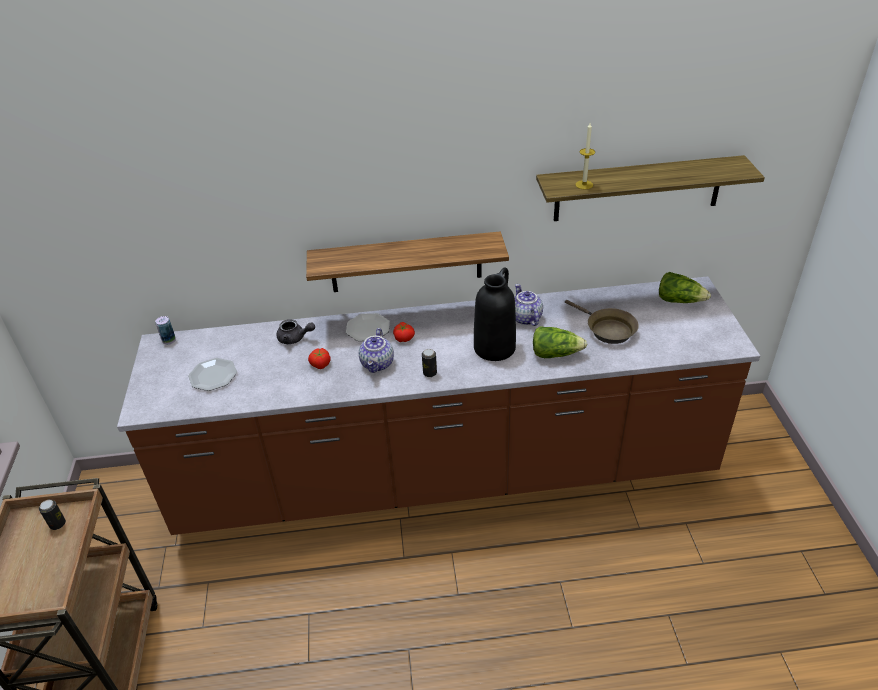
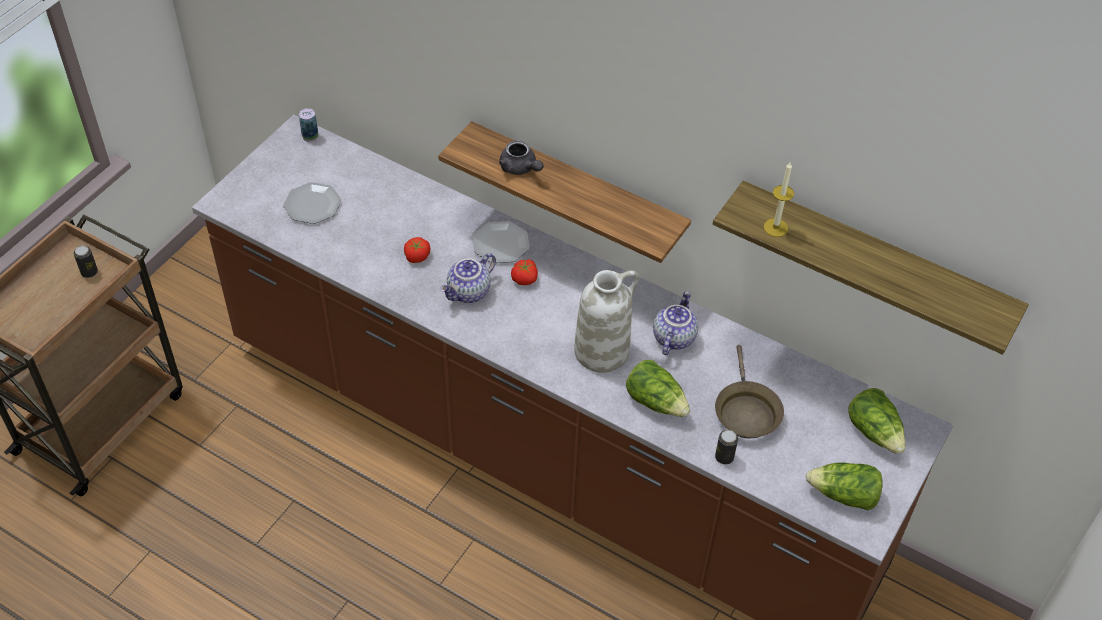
camera: 35 degrees right, 10 degrees up
(295, 338) = (422, 210): grey teapot -> grey teapot (520, 168)
(430, 373) = (507, 337): can -> can (724, 457)
(494, 347) = (602, 350): black vase -> white vase
(704, 337) = (844, 496): none -> lettuce

